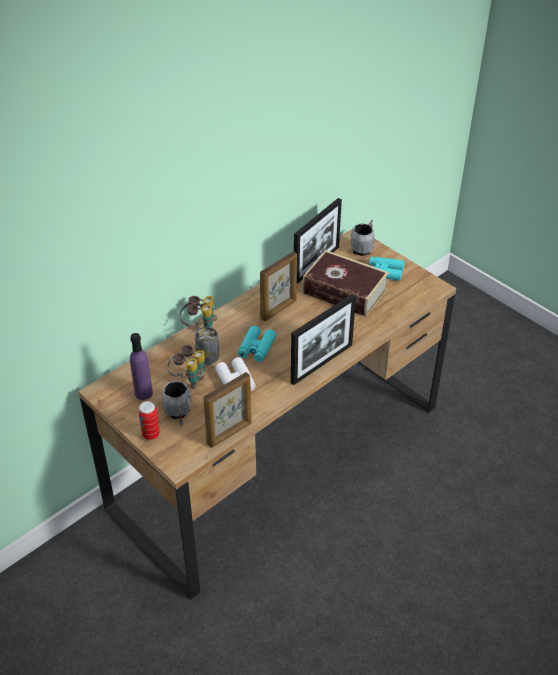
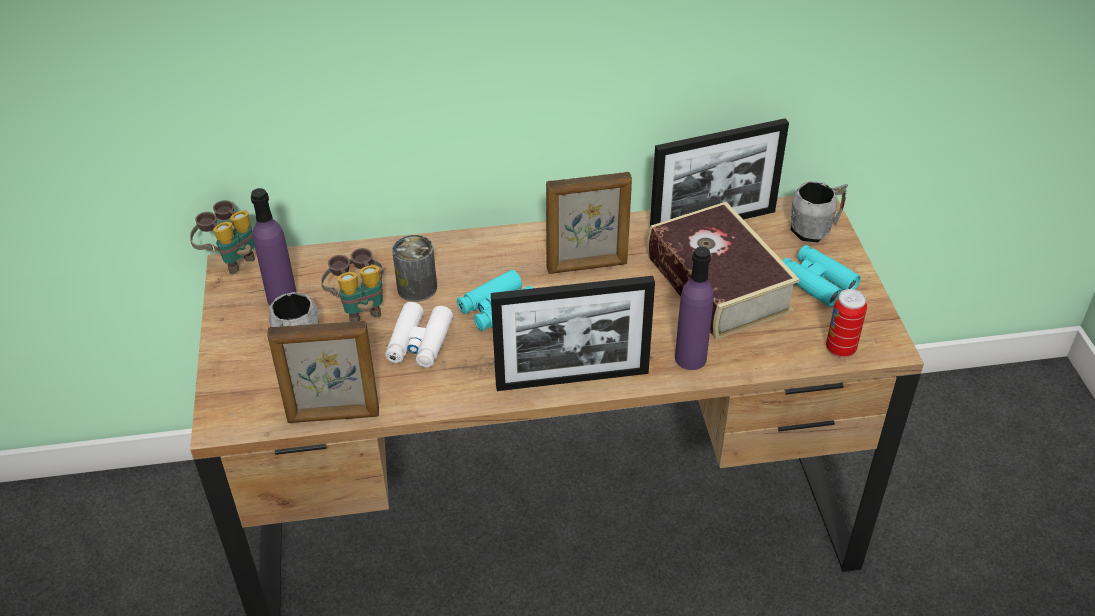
camera: 35 degrees right, 0 degrees up
(151, 434) = (232, 361): can -> can (840, 349)
(199, 328) = (447, 242): binoculars -> binoculars (231, 259)
(363, 330) = (690, 358): none -> purple bottle

